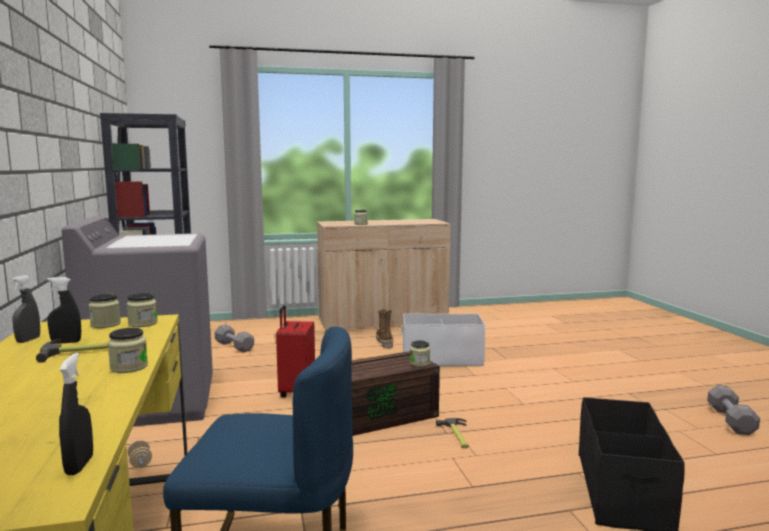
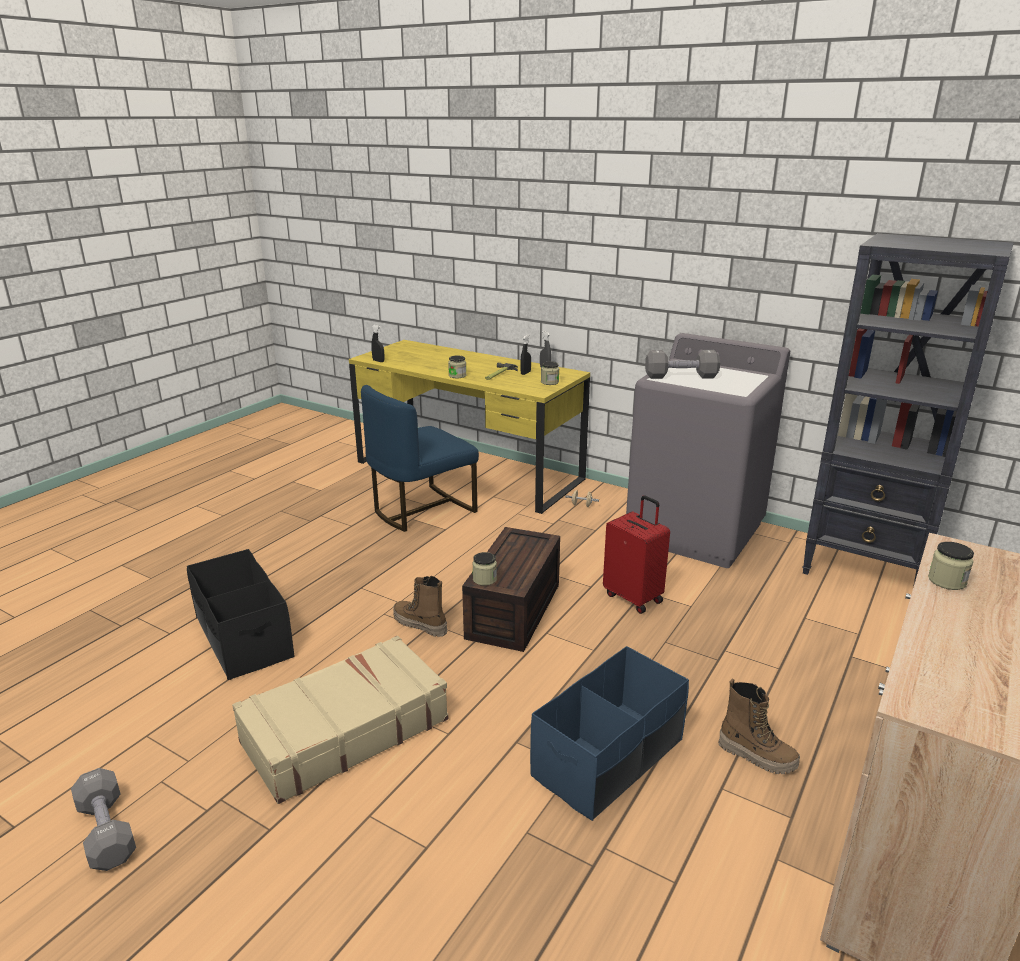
camera: 135 degrees right, 15 degrees up
(143, 323) = (534, 388): jar -> none
(234, 346) = (857, 620): grey dumbbell -> grey dumbbell (681, 376)
(441, 359) = (609, 758): white storage box -> blue storage box
(457, 436) = (420, 625): hammer -> boot
(565, 408) = (344, 730): none -> beige suitcase

